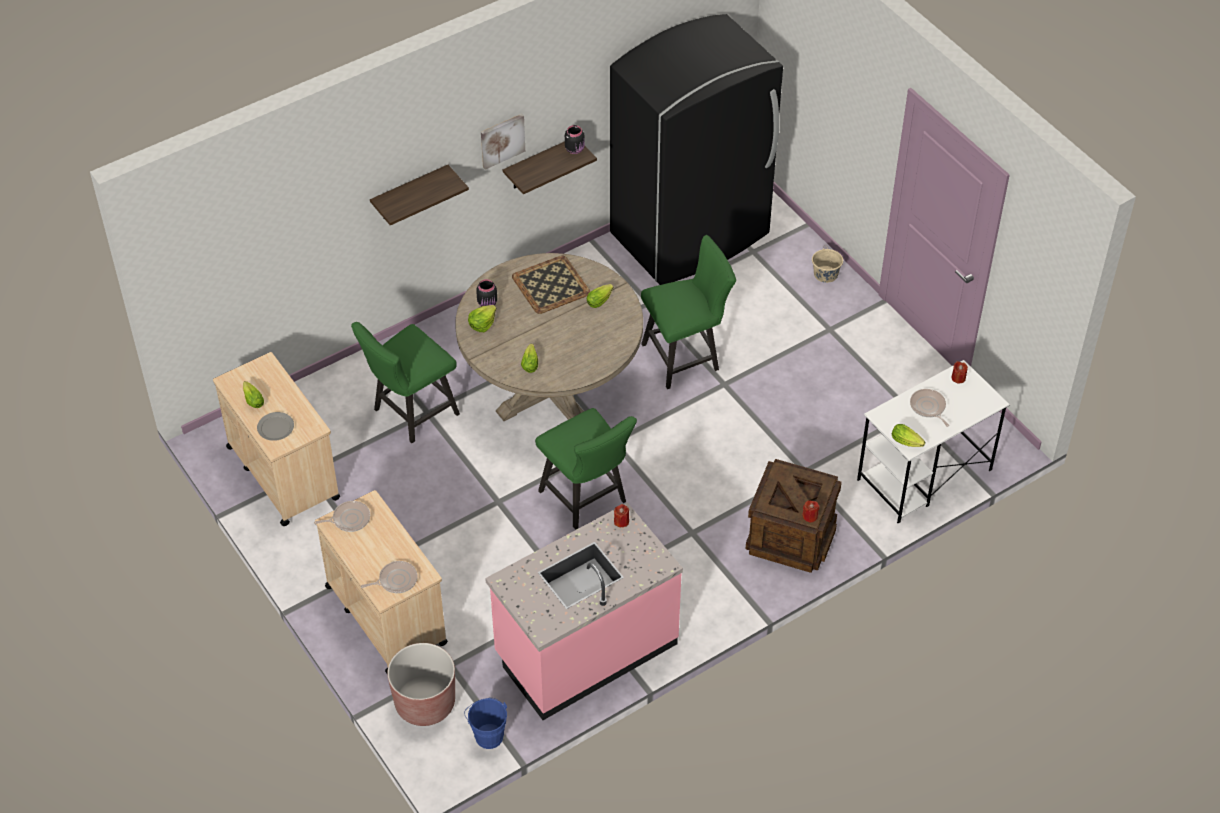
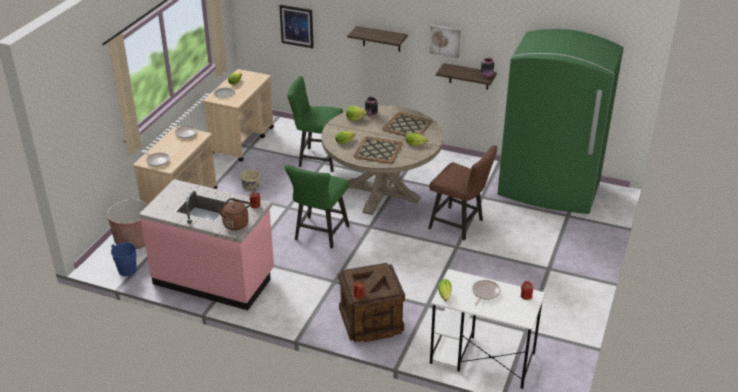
camera: 55 degrees right, 15 degrees down
(273, 256) = (296, 26): none -> picture
(581, 343) = (377, 150): none -> tray
(645, 557) = (236, 223): none -> brown kettle
(686, 356) = (460, 225): green chair -> brown chair
(691, 235) = (549, 190): black fridge -> green fridge
(825, 274) = (588, 249): beige bucket -> beige bucket (250, 187)

